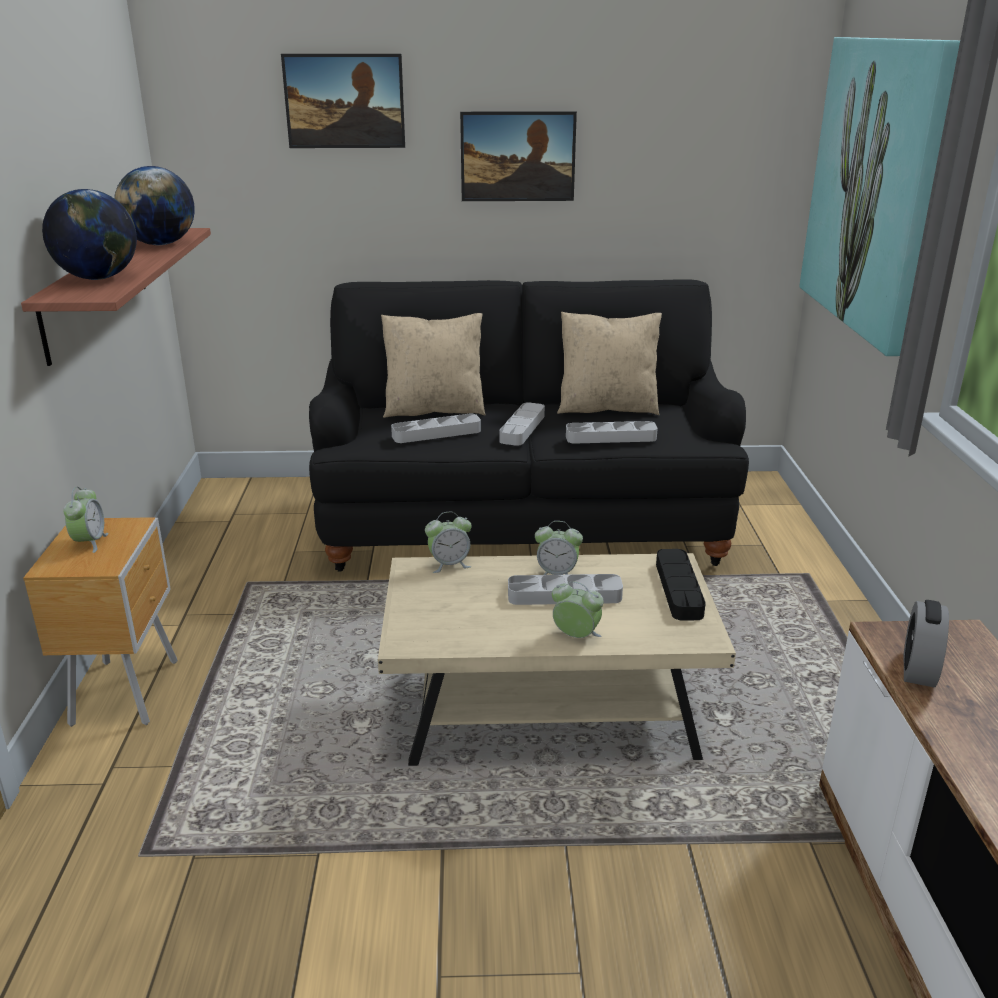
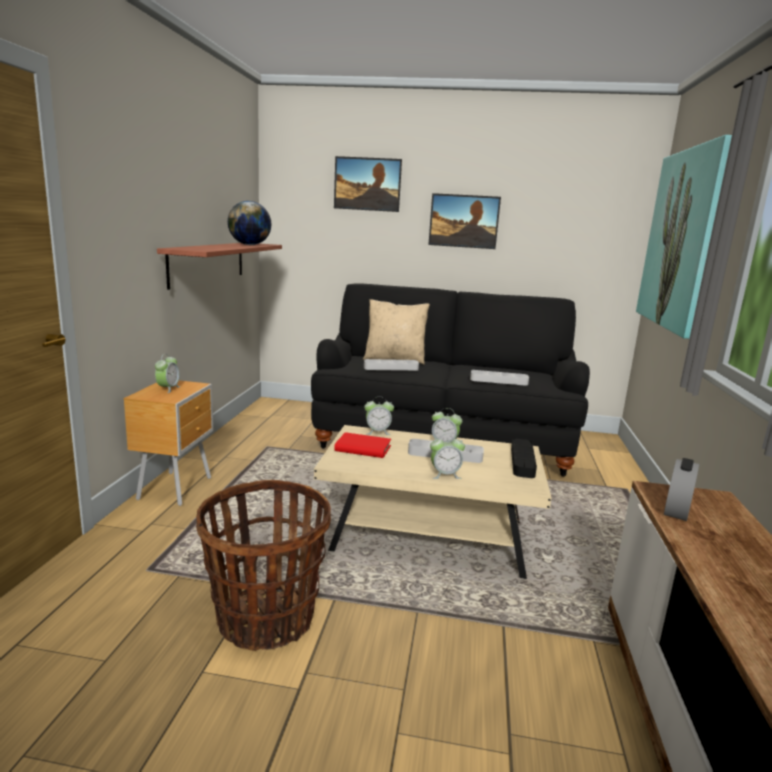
camera: 10 degrees right, 10 degrees down
(98, 279) = (205, 247): globe -> none
(353, 903) = (265, 619): none -> basket
(438, 604) = (363, 448): none -> red book
(522, 428) = (445, 372): grey tray -> none
(576, 636) = (445, 475): alarm clock -> alarm clock turned 135 degrees clockwise
(607, 408) = (501, 369): beige pillow -> none

